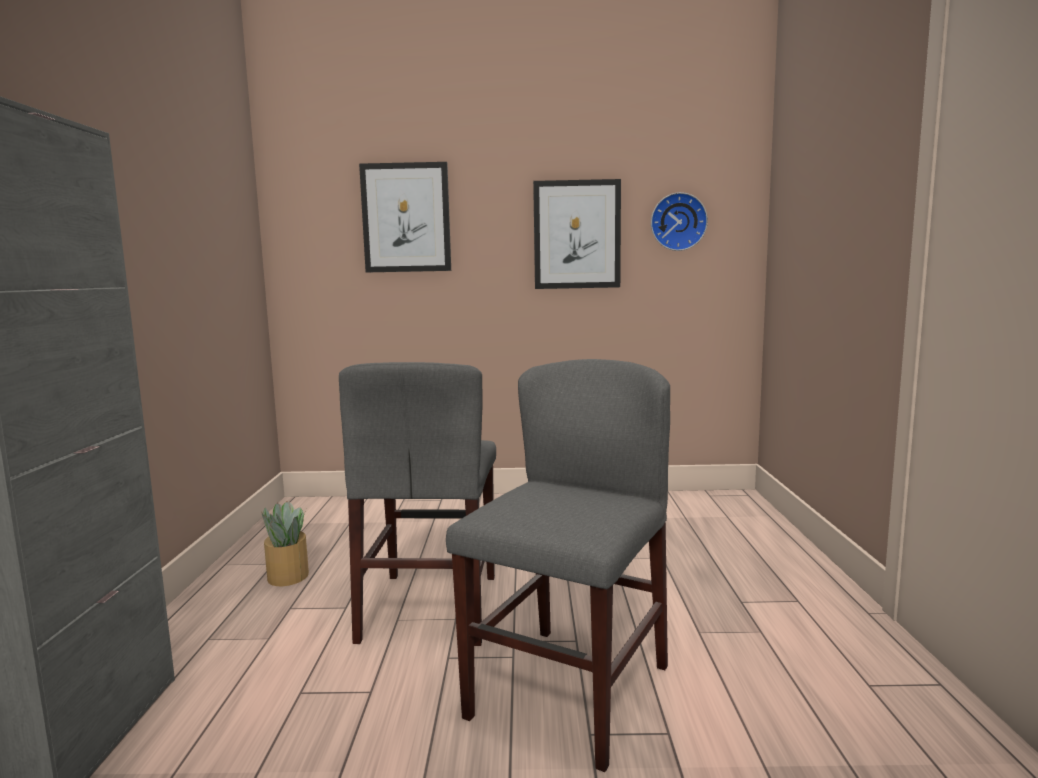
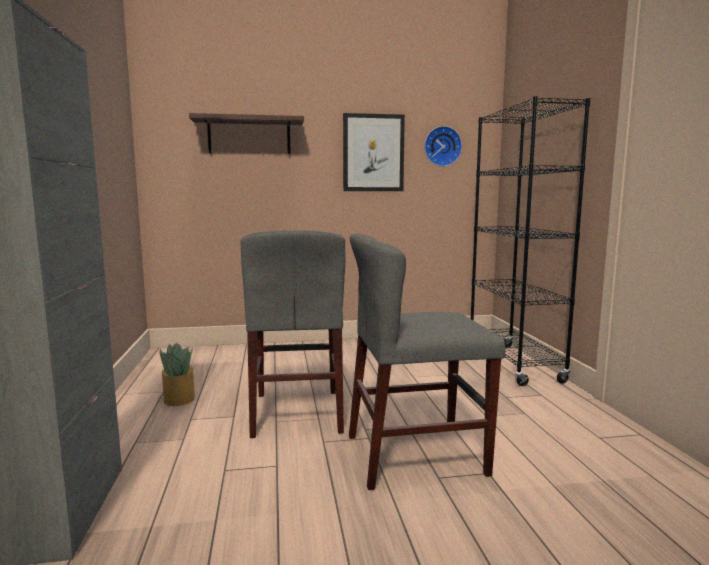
camera: 10 degrees left, 0 degrees up
(406, 218) = (249, 136): picture -> shelf
(569, 691) = (415, 455): grey chair -> grey chair turned 120 degrees counterclockwise
(772, 546) = (514, 364): none -> black bookcase

